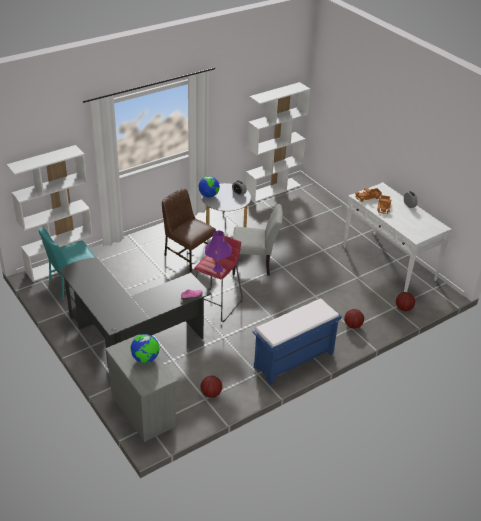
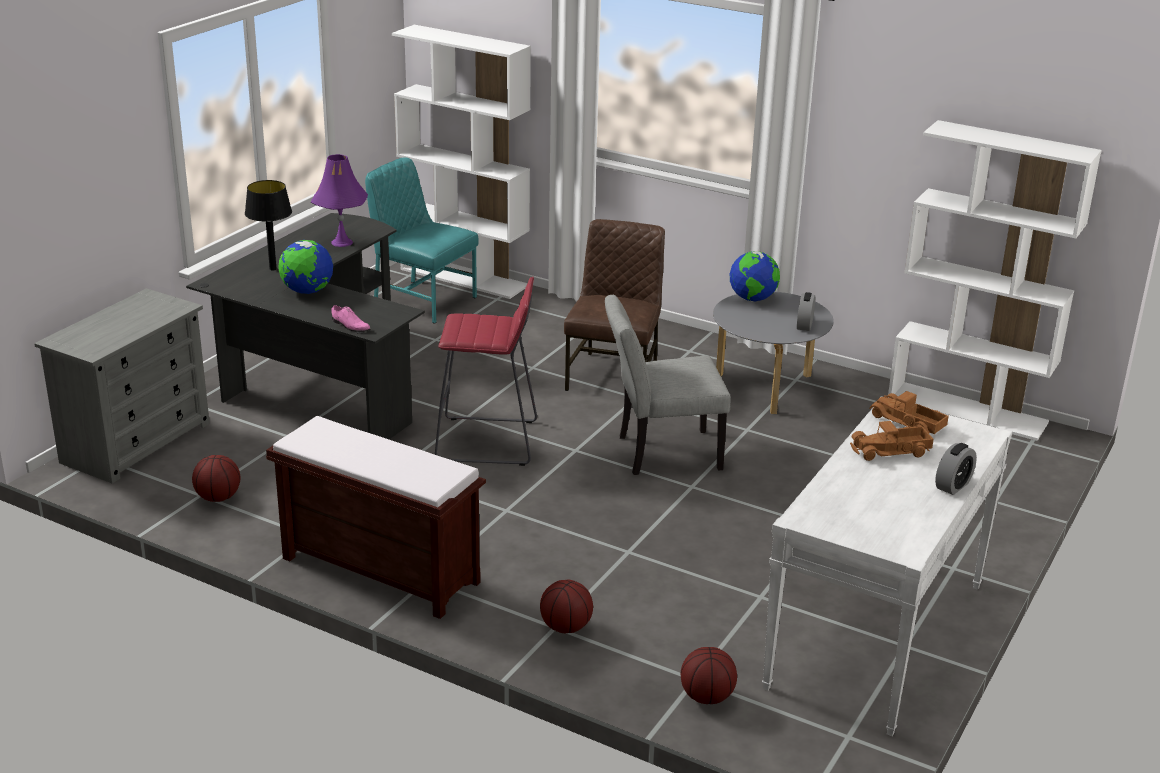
camera: 65 degrees right, 10 degrees down
(112, 304) = (273, 269): none -> black table lamp
(145, 358) = (136, 324): globe -> globe (307, 291)
(217, 269) = (461, 333): purple table lamp -> purple table lamp (341, 242)
(255, 265) = (660, 453): grey chair -> grey chair turned 105 degrees clockwise
(293, 361) = (378, 570): blue bench -> brown bench

